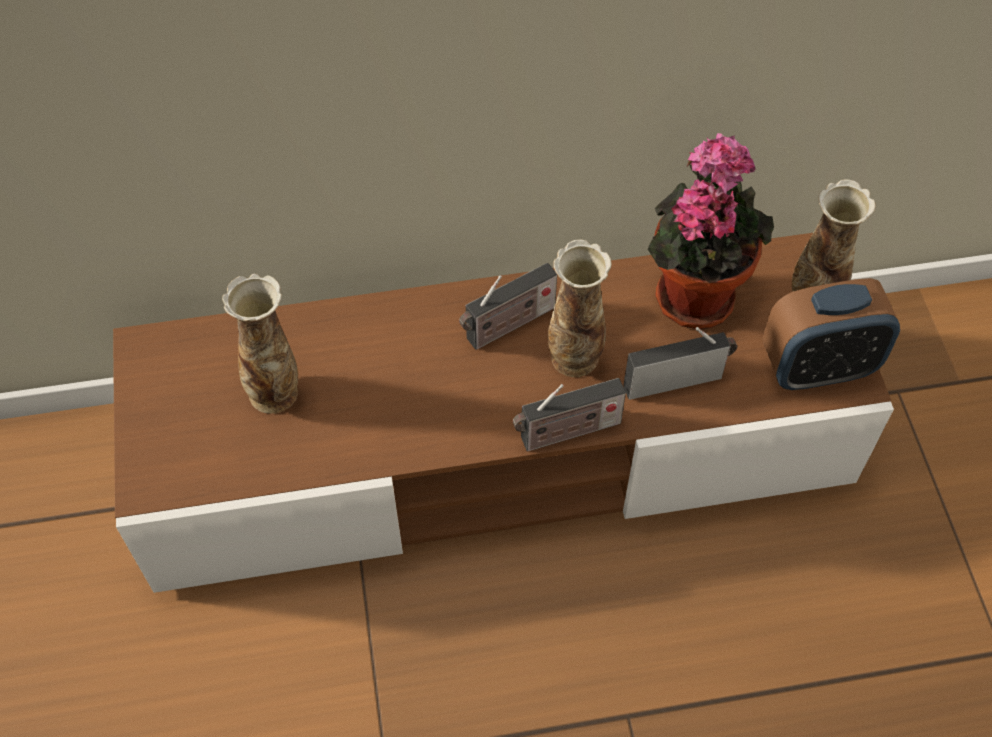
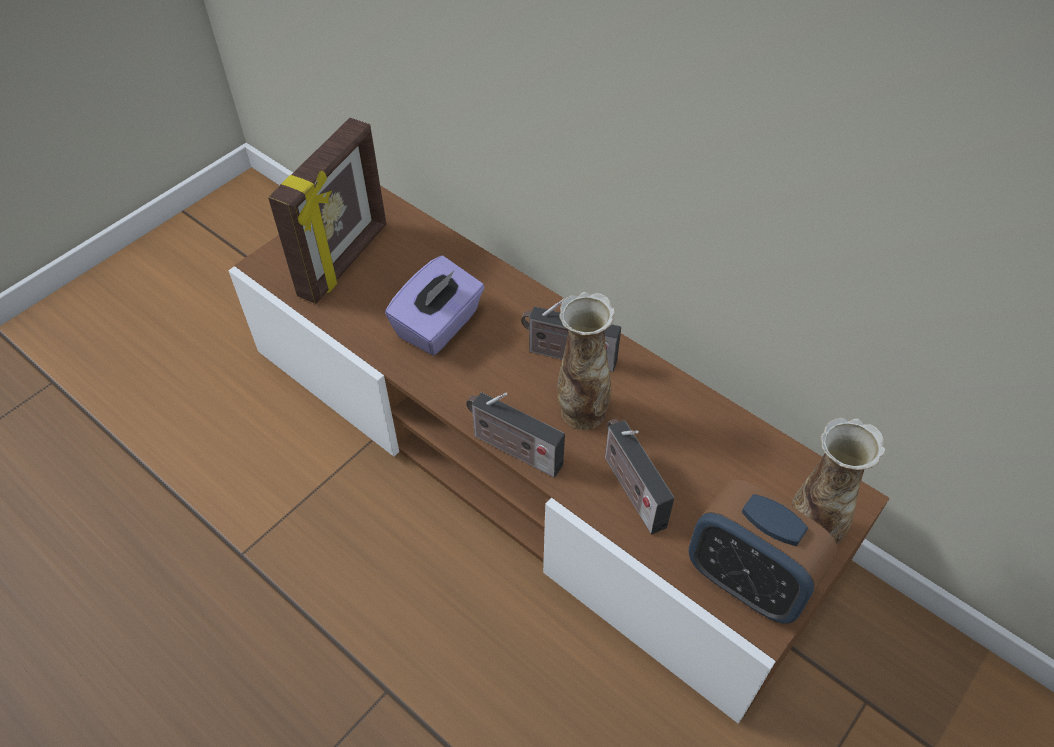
camera: 50 degrees right, 5 degrees down
(216, 418) = (345, 261): none -> picture frame
(275, 392) = (391, 275): vase -> none
(378, 395) = (439, 326): none -> purple tissue box
(677, 379) = (631, 488): radio -> radio turned 150 degrees counterclockwise
(694, 292) = (723, 447): potted plant -> none

